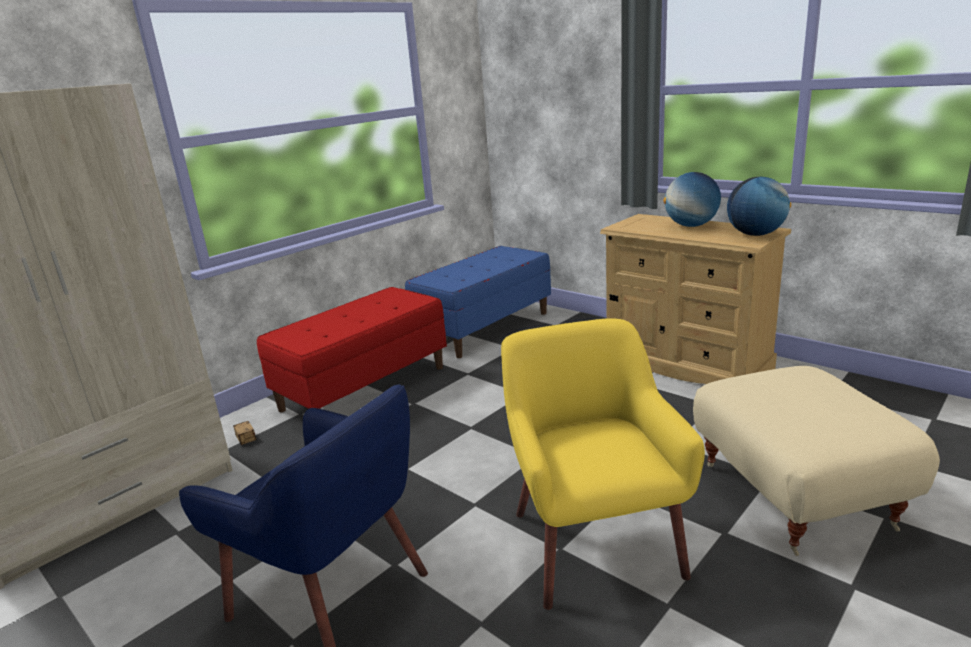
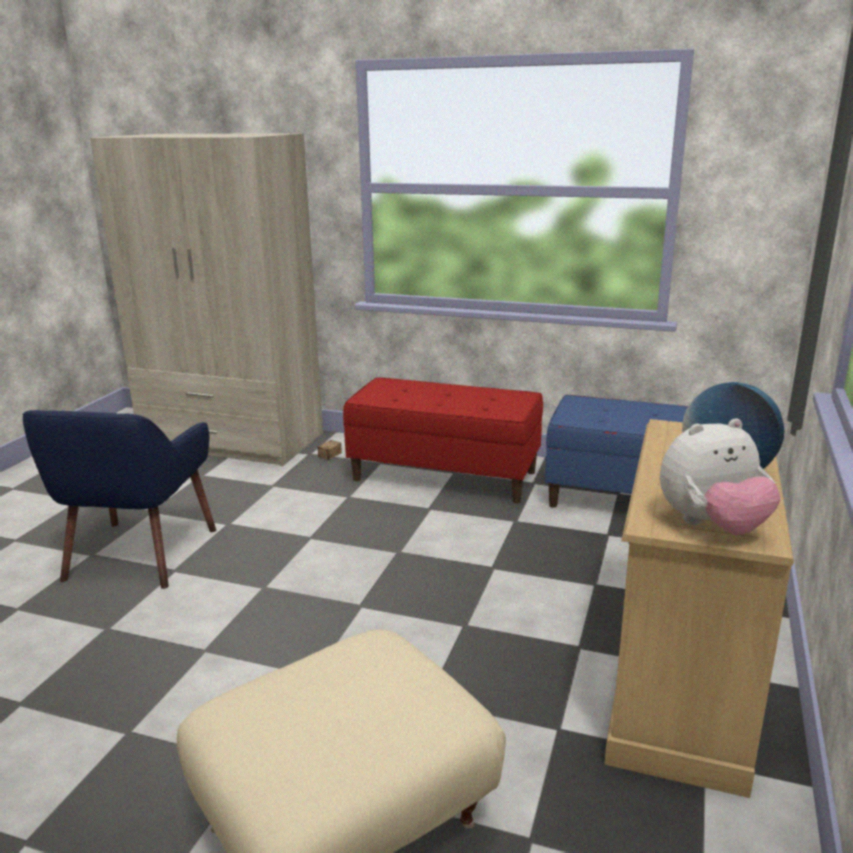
camera: 65 degrees right, 0 degrees up
(593, 542) = (217, 668): yellow armchair -> none
(755, 234) = (712, 526): globe -> plush toy

